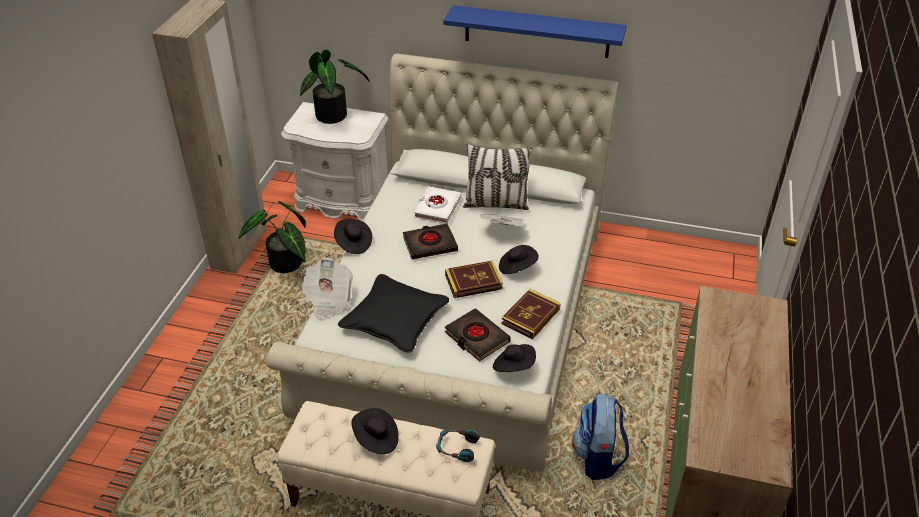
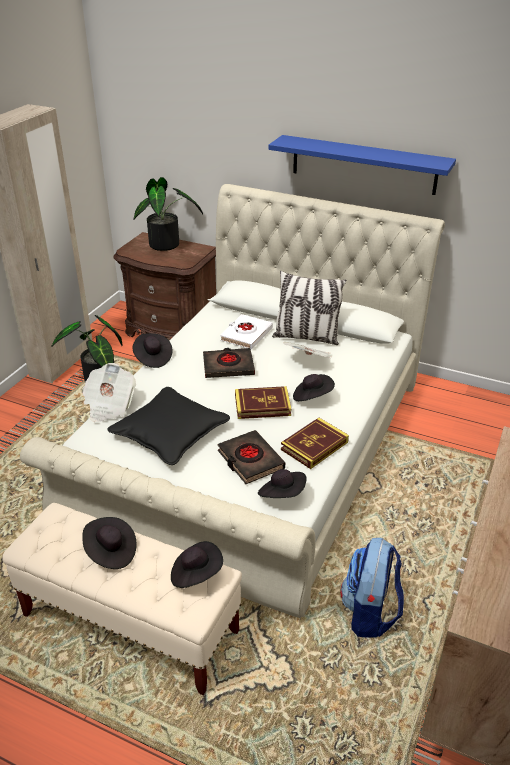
camera: 10 degrees right, 5 degrees down
(342, 201) = (170, 331): white nightstand -> brown nightstand
(457, 448) = (196, 574): headphones -> black hat

